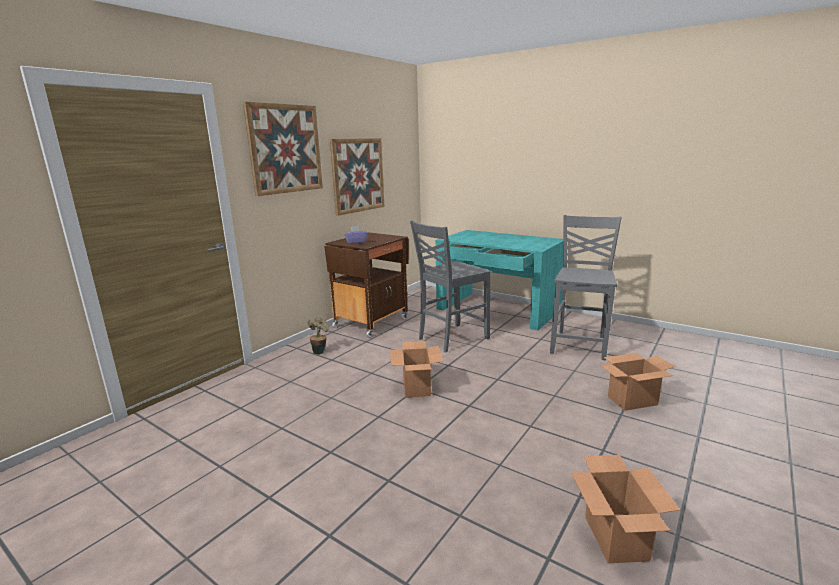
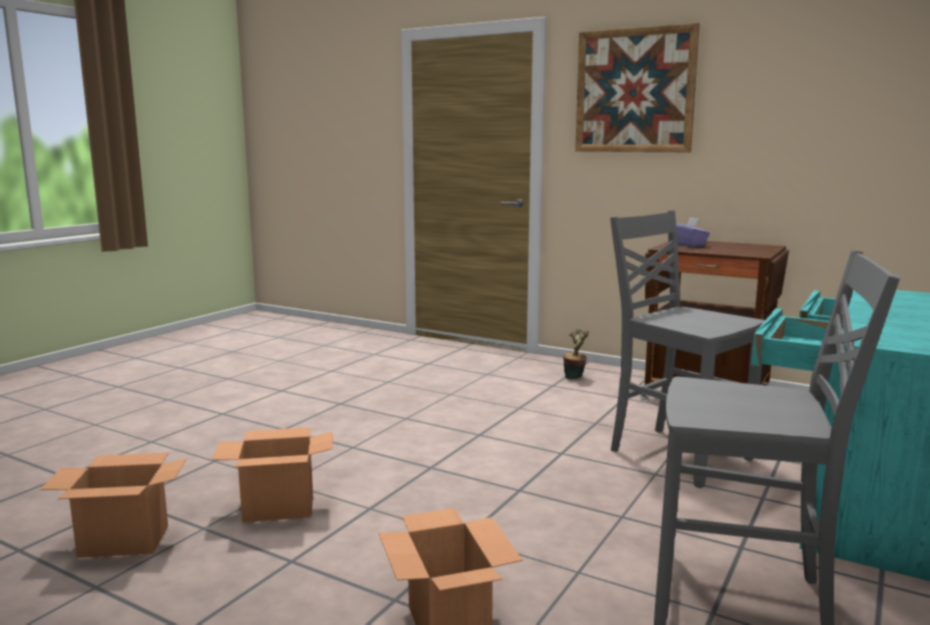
camera: 85 degrees right, 5 degrees down
(358, 175) = (788, 138): picture -> none
(417, 388) = (479, 434): cardboard box -> cardboard box (278, 508)

